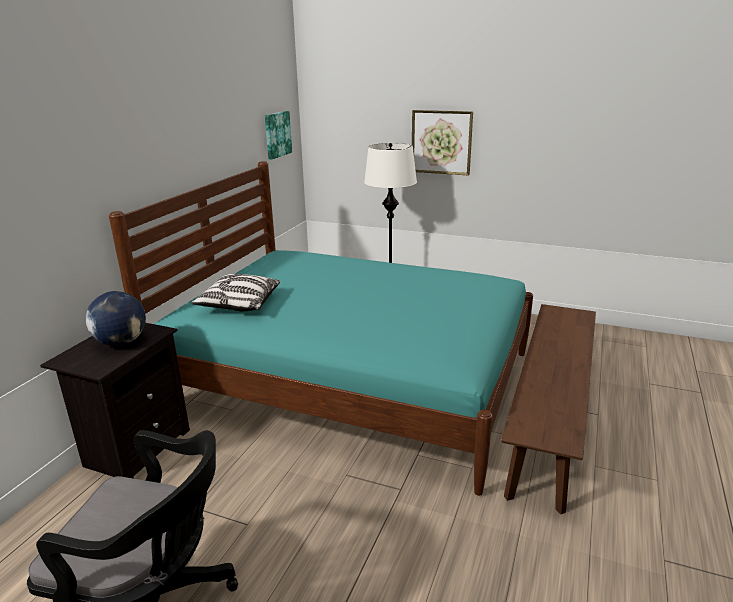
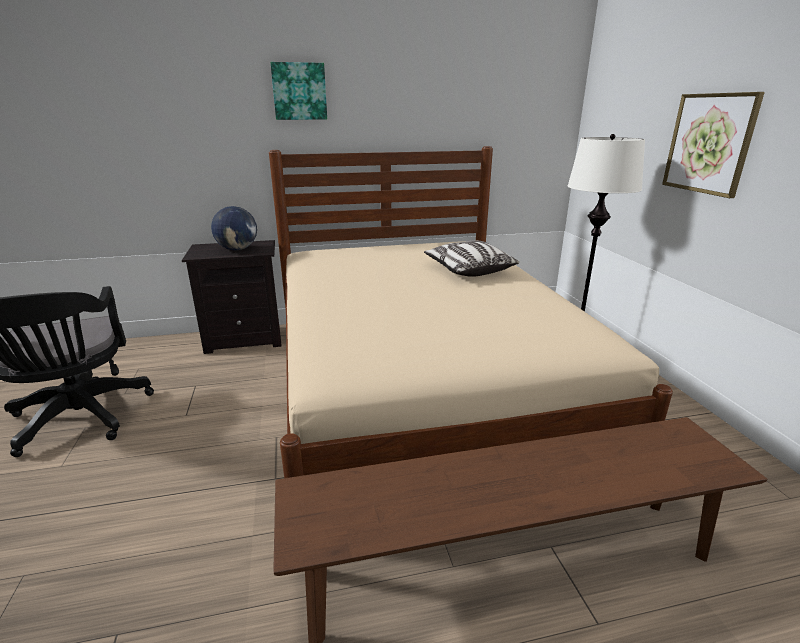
camera: 55 degrees right, 0 degrees up
(239, 304) = (342, 258): pillow -> pillow (468, 270)
(276, 134) = (529, 123): picture -> picture (299, 91)
(351, 381) = (420, 384): turquoise bed -> beige bed

